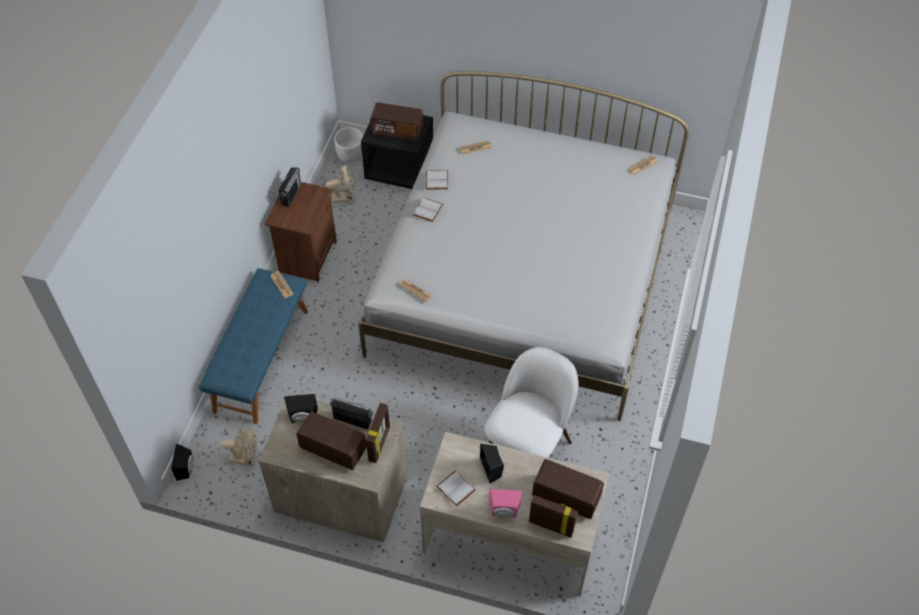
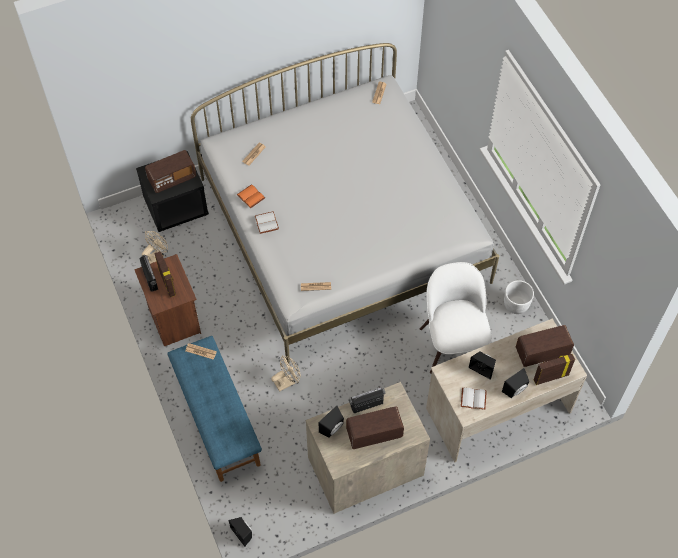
camera: 40 degrees left, 5 degrees up
(245, 458) = (277, 494): beige fan -> beige fan (287, 381)
(350, 155) = (128, 221): white planter -> white planter (516, 305)
(380, 444) = (400, 407): picture frame -> picture frame (168, 283)
(436, 180) = (250, 197): white book -> orange book
(504, 512) = (515, 390): pink speaker -> black speaker

